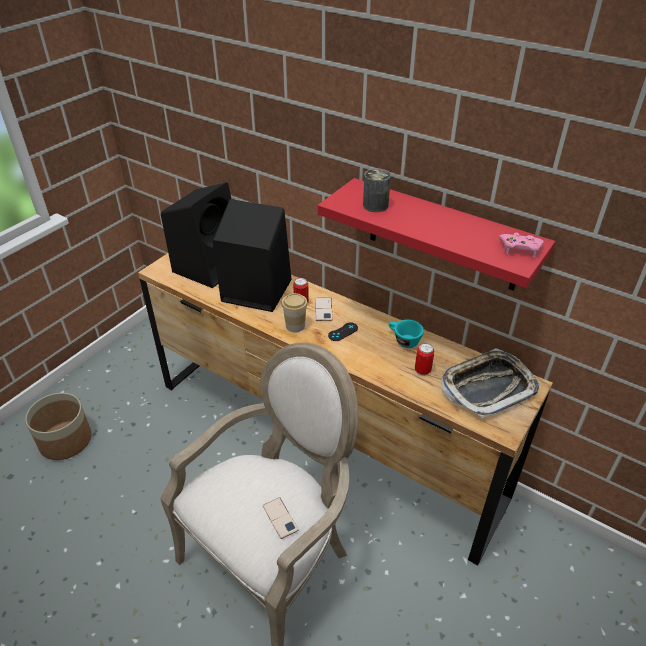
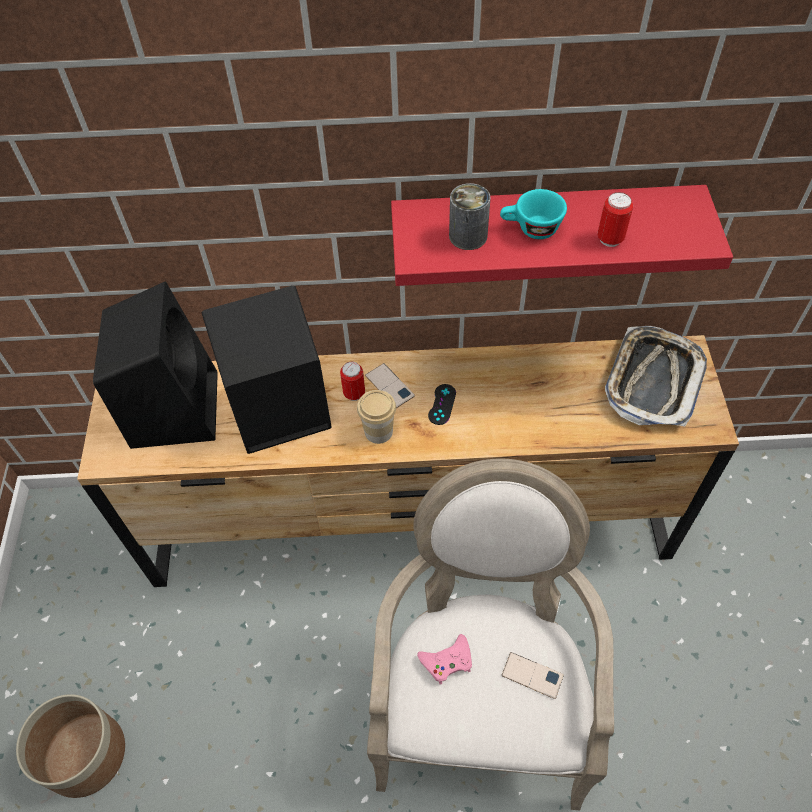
camera: 35 degrees left, 15 degrees up
(403, 340) = (518, 374): turquoise cup -> turquoise cup (530, 229)
(422, 371) = (573, 403): can -> can (610, 239)
(520, 248) = (685, 217): pink game controller -> pink game controller (447, 661)

